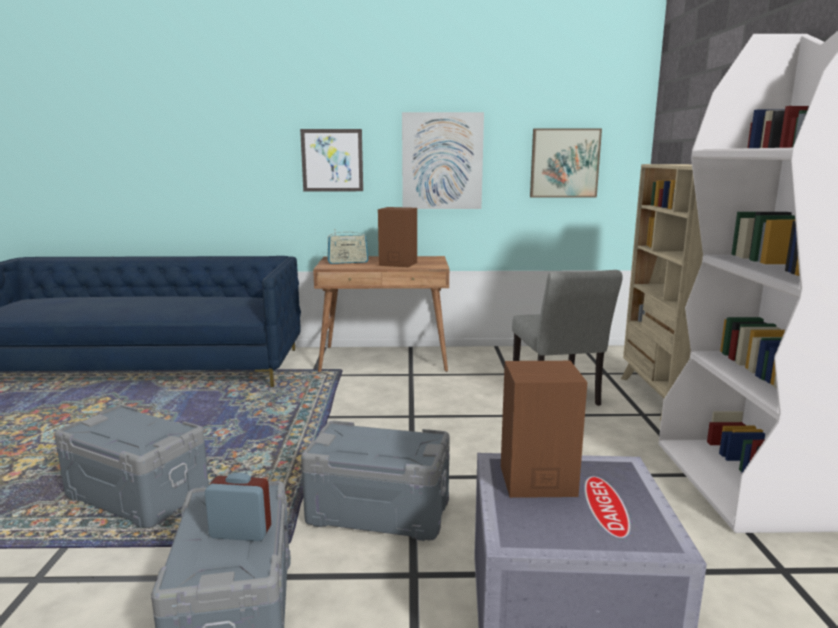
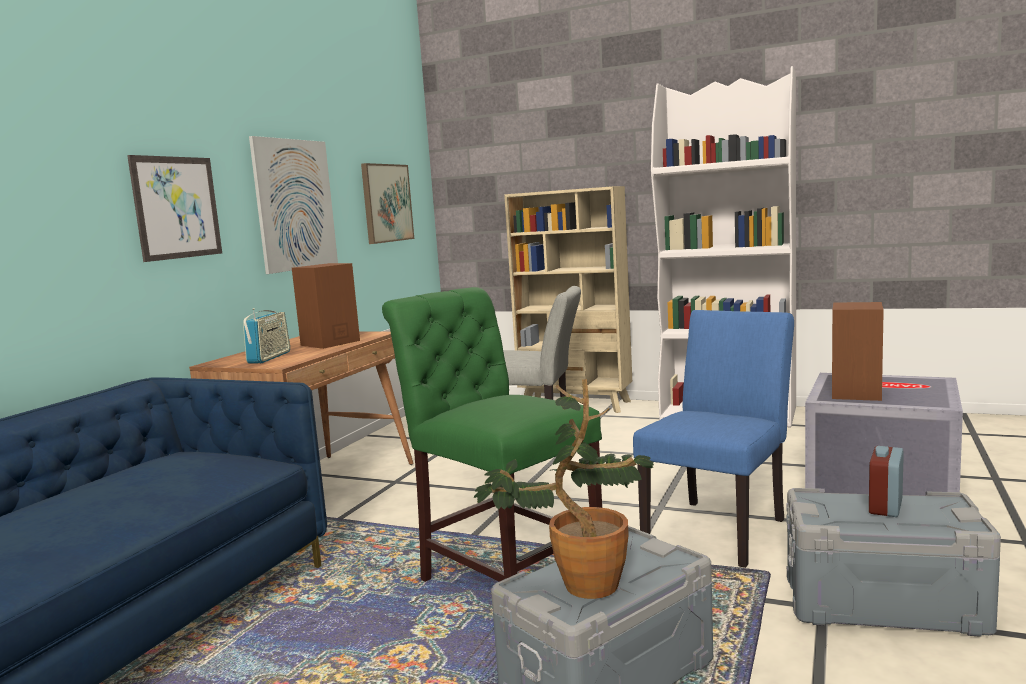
camera: 65 degrees left, 5 degrees down
(118, 425) = (577, 584): none -> potted plant
(268, 439) = (505, 576): none -> green chair
(378, 511) = (720, 527): grey storage box -> blue chair

